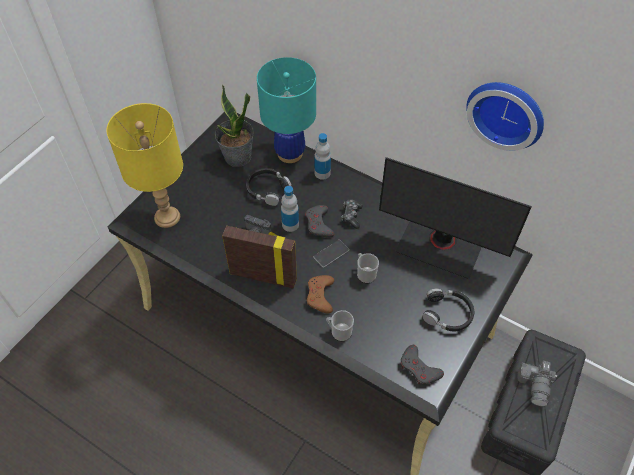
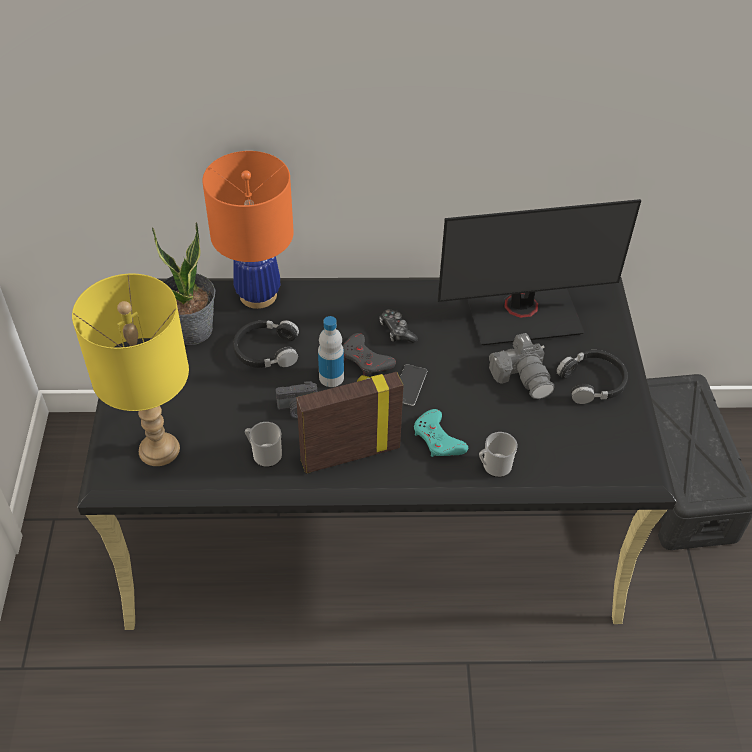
camera: 35 degrees left, 5 degrees down
(290, 153) = (258, 295): turquoise table lamp -> orange table lamp
(320, 296) = (438, 439): brown game controller -> turquoise game controller
(322, 173) = (319, 299): bottle -> none
(365, 273) = (467, 387): mug -> mug (264, 454)
(419, 368) = (612, 456): grey game controller -> none
(507, 112) = (561, 102): wall clock -> none
(535, 385) = (684, 436): camera -> camera (523, 376)

